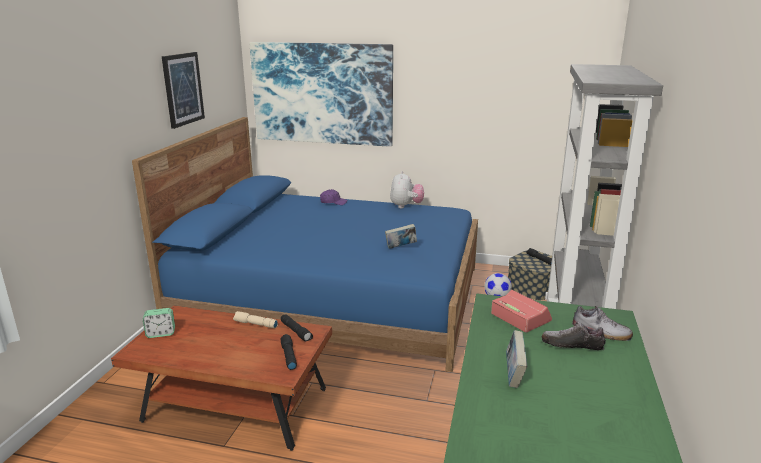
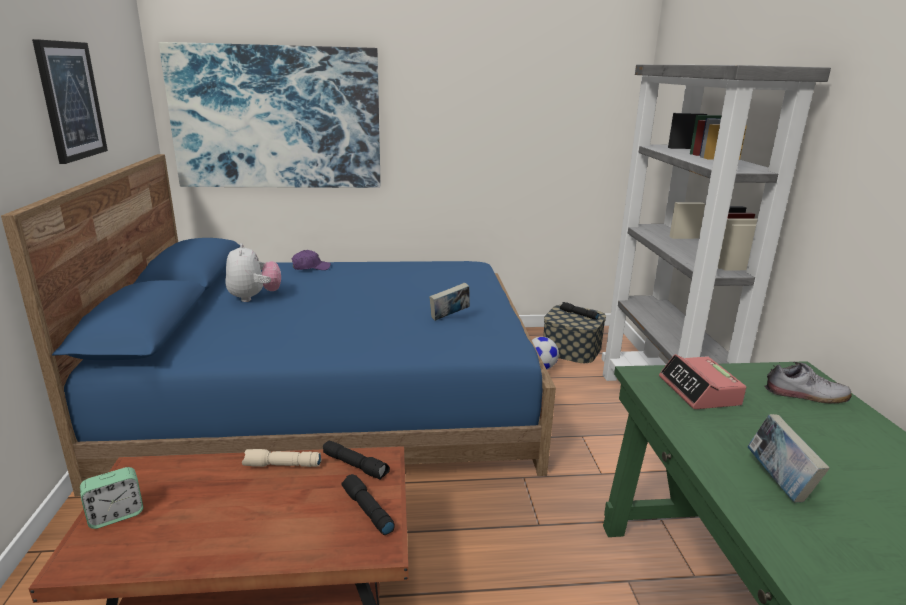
camera: 20 degrees left, 0 degrees up
(406, 206) = (411, 264): plush toy -> plush toy (254, 297)
(520, 317) = (699, 391): alarm clock -> alarm clock turned 135 degrees counterclockwise
(572, 345) = (795, 419): shoe -> none

